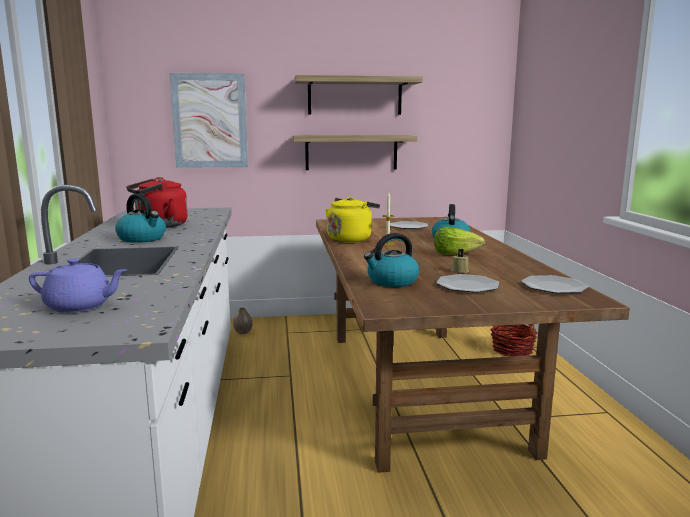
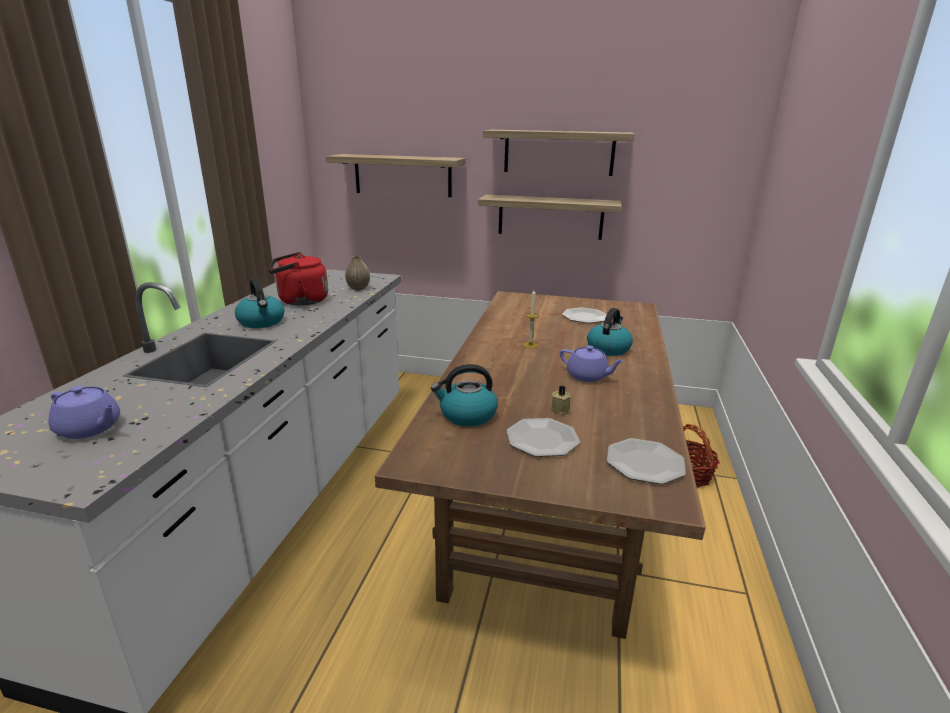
camera: 20 degrees right, 10 degrees up
(210, 121) = (402, 175): picture -> shelf
(243, 332) = (419, 394): vase -> vase (358, 288)
(351, 239) = (499, 331): yellow kettle -> none
(455, 254) = (588, 376): lettuce -> purple teapot

